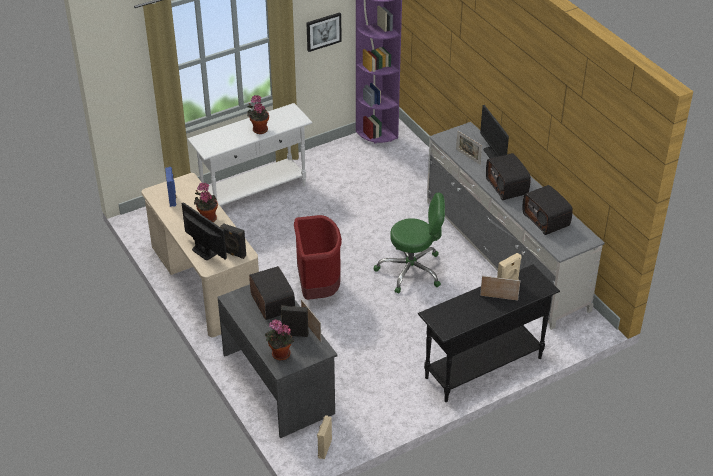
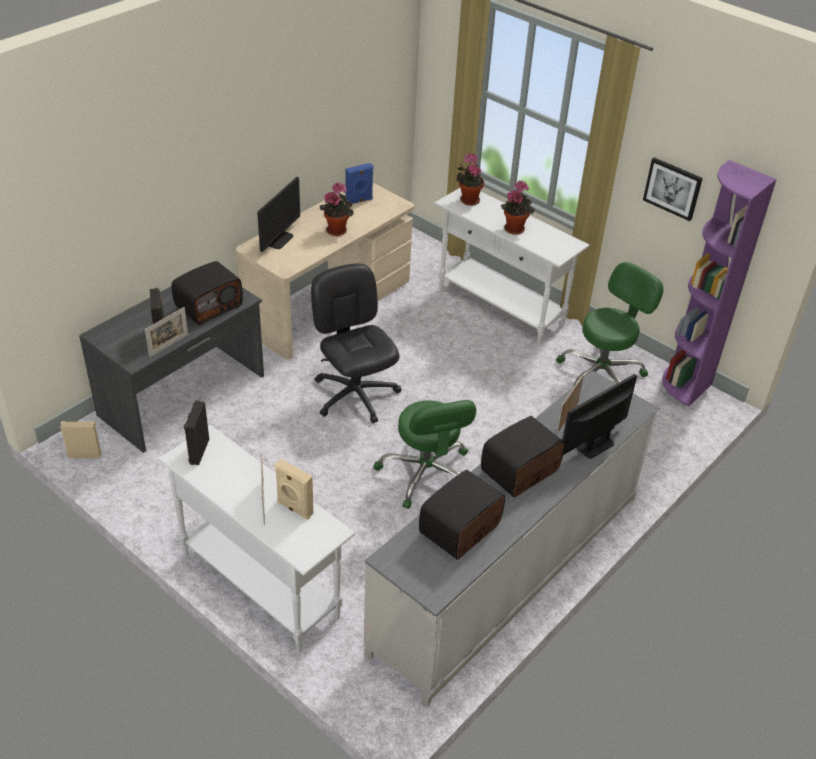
camera: 70 degrees right, 0 degrees up
(234, 254) = (281, 260): black speaker -> black speaker (198, 451)
(279, 355) = (121, 329): potted plant -> potted plant (468, 200)
(318, 288) = (355, 394): red trash can -> black office chair
(347, 165) = (603, 373): none -> green office chair
(483, 367) = (260, 585): black console table -> white console table

